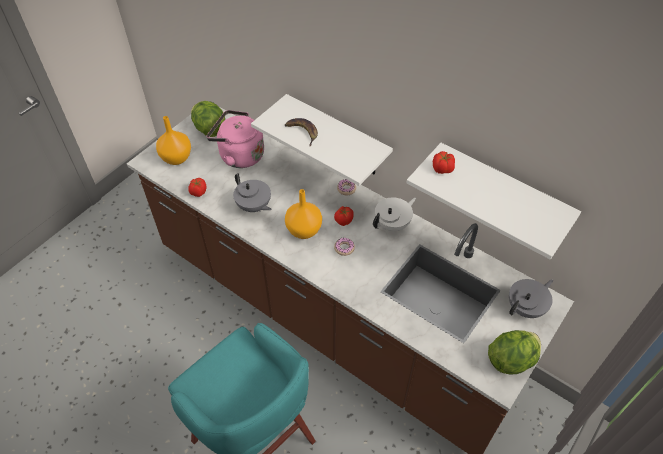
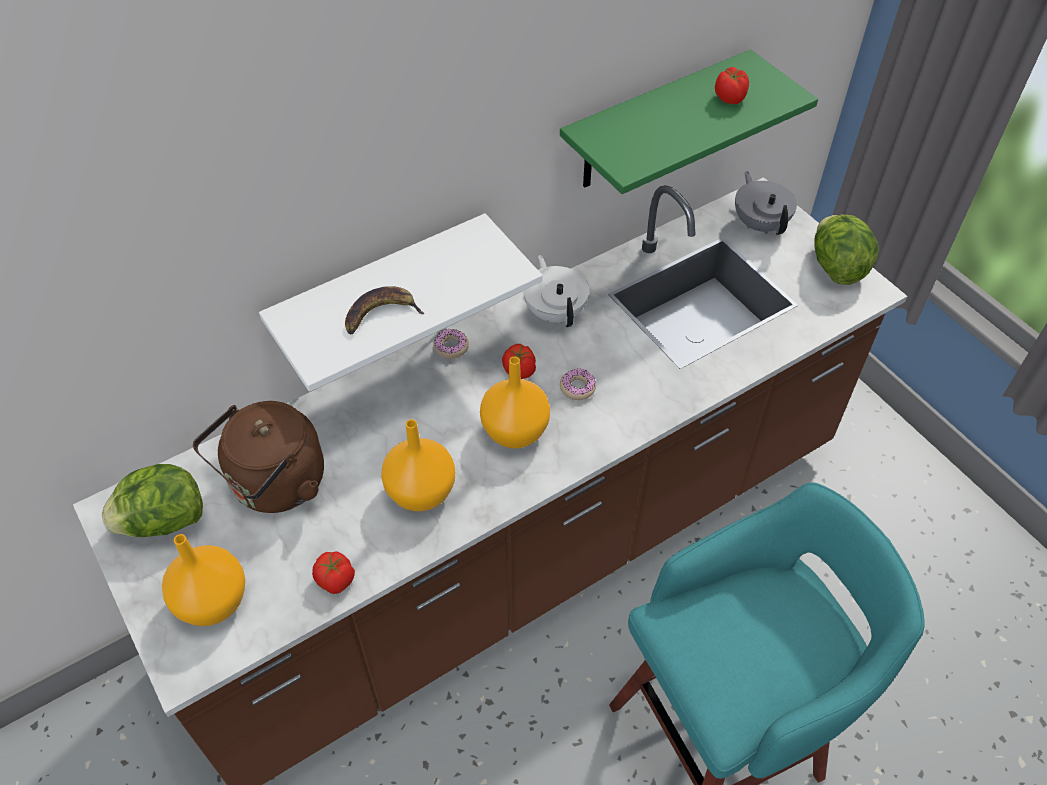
camera: 70 degrees left, 0 degrees up
(239, 155) = (274, 485): pink kettle -> brown kettle
(254, 206) = (422, 493): grey teapot -> orange vase
(442, 169) = (620, 143): tomato -> tomato (730, 98)
(502, 193) = (654, 122): white shelf -> green shelf

